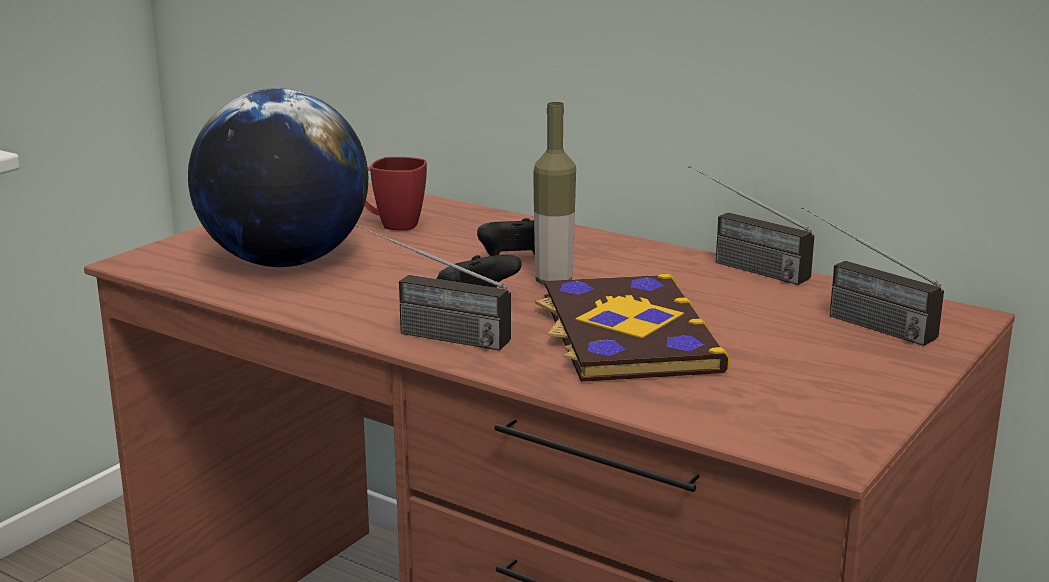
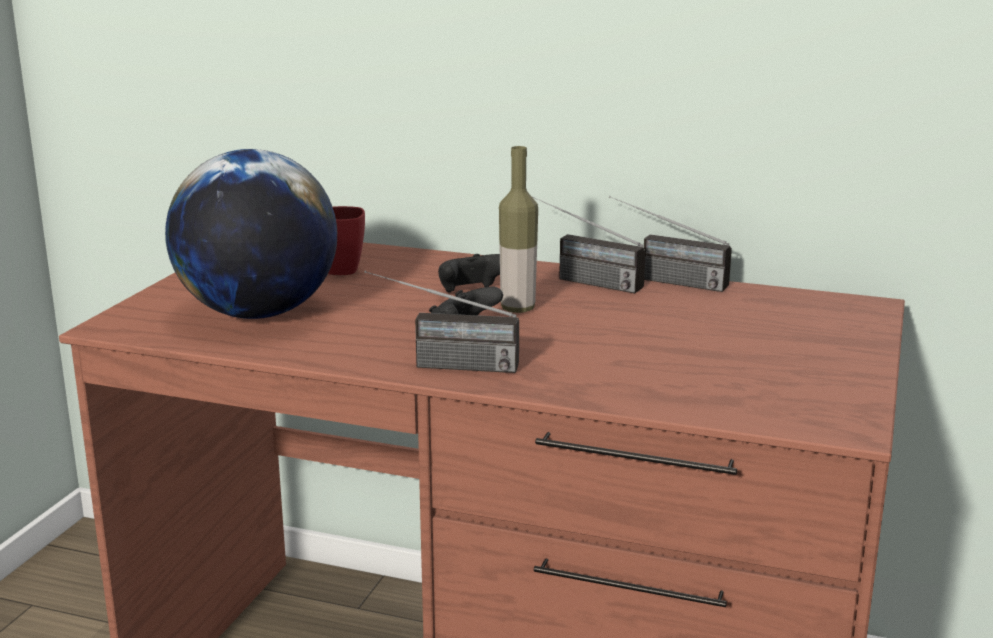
camera: 15 degrees left, 0 degrees up
(625, 334) = (612, 347): book -> none
(855, 320) = (788, 316): radio -> radio (579, 280)

